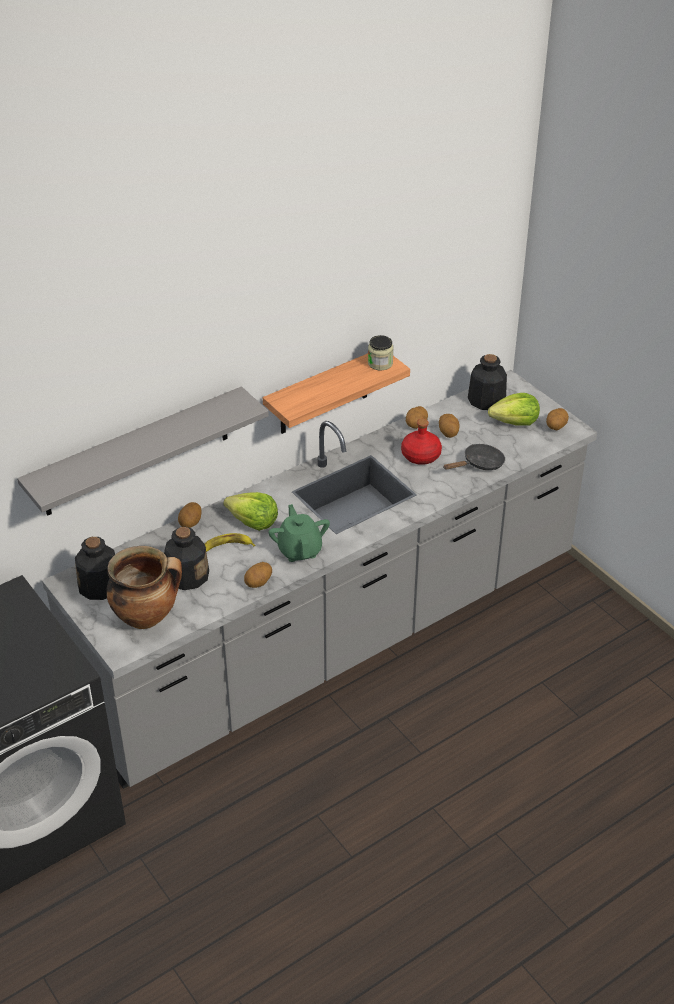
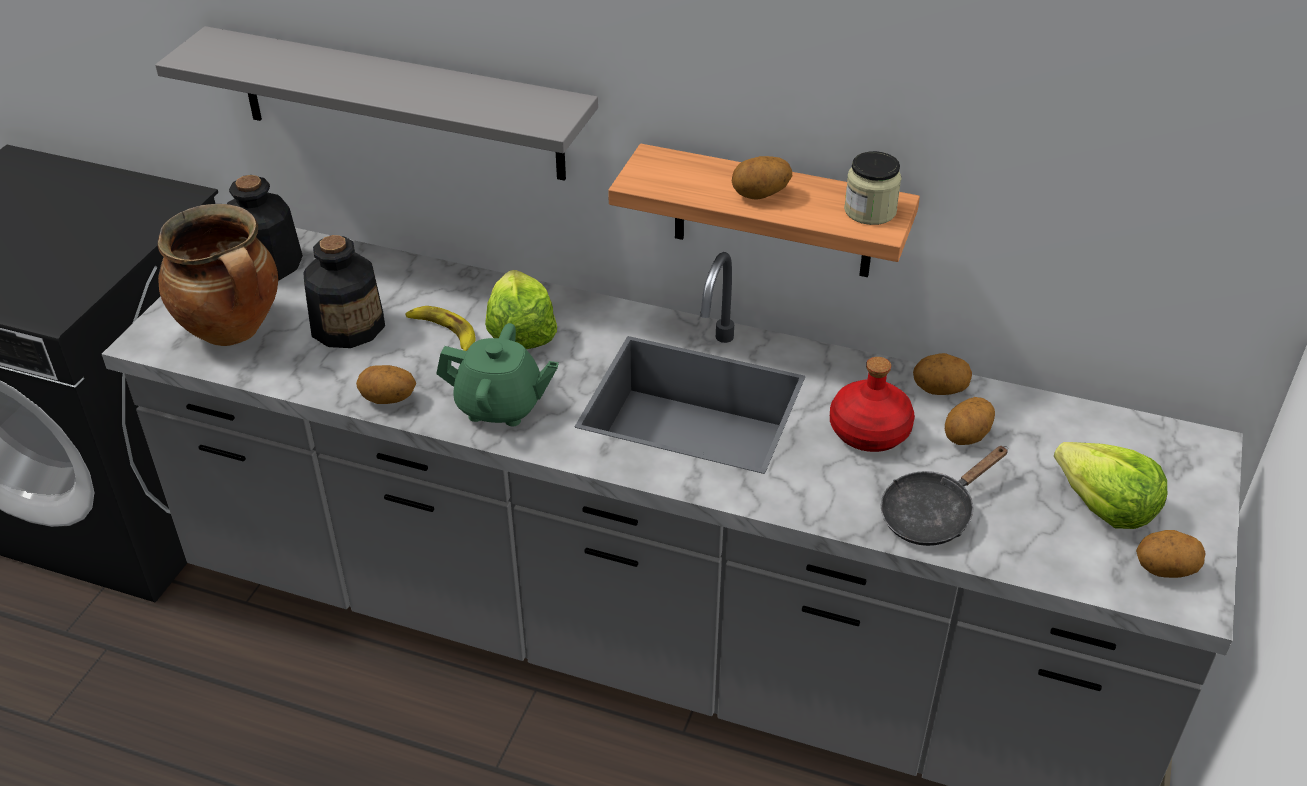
camera: 55 degrees right, 0 degrees up
(191, 523) = (463, 278): potato -> potato (760, 195)
(299, 550) = (500, 406): green teapot -> green teapot turned 60 degrees clockwise
(479, 464) = (932, 514): black frying pan -> black frying pan turned 120 degrees clockwise
(486, 400) = (1114, 441): bottle -> none

